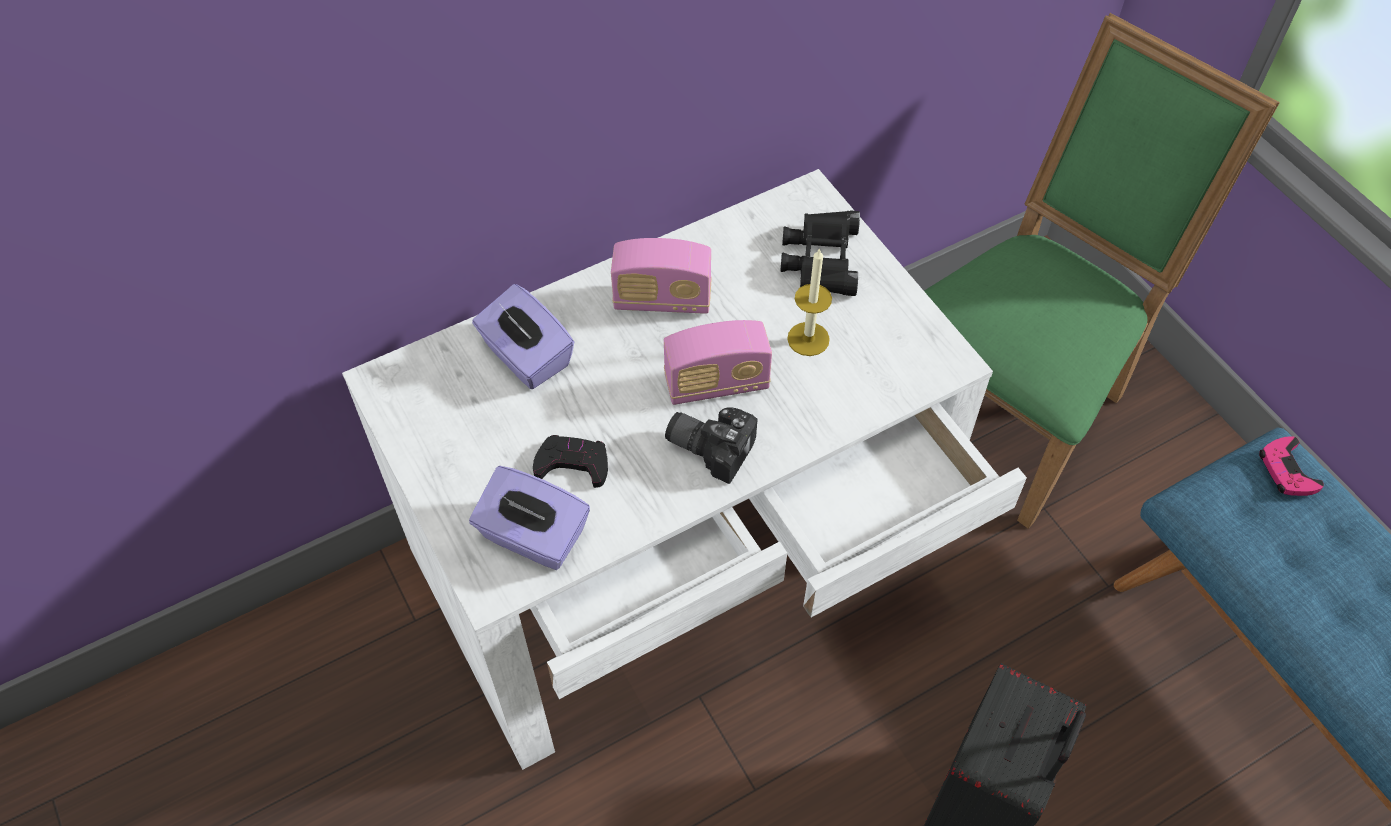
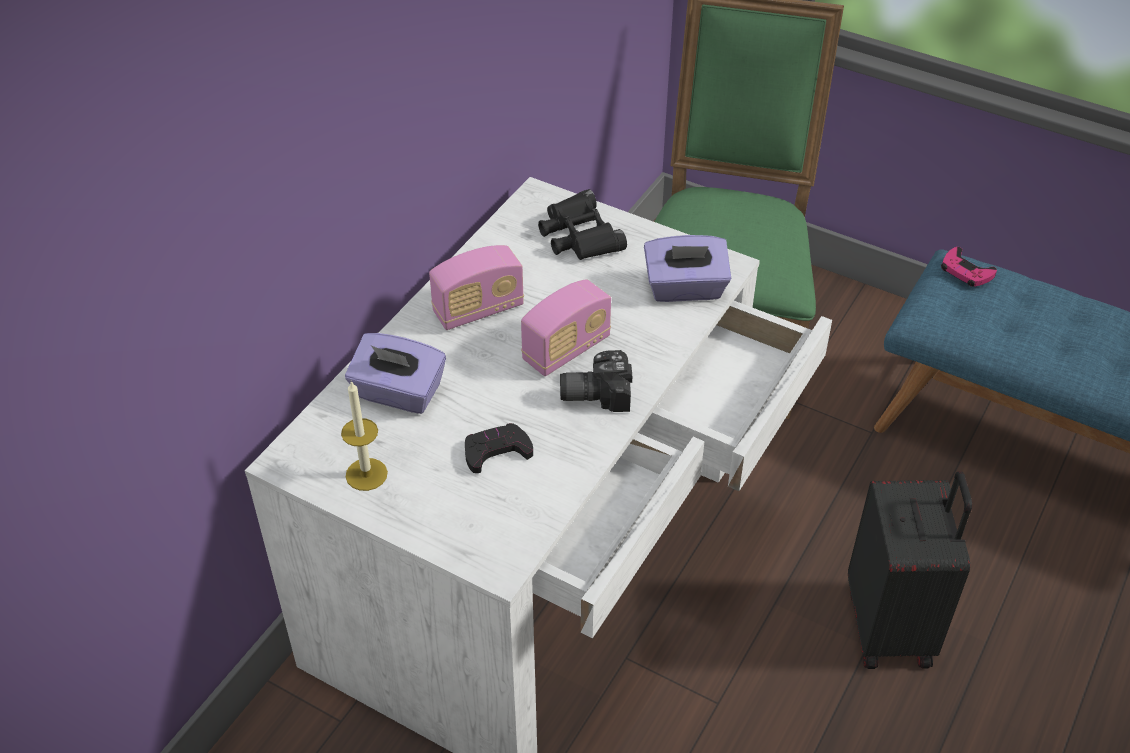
camera: 30 degrees left, 10 degrees down
(533, 537) = (505, 515): purple tissue box -> purple tissue box (685, 289)
(808, 339) = (612, 292): candle -> candle (366, 474)

